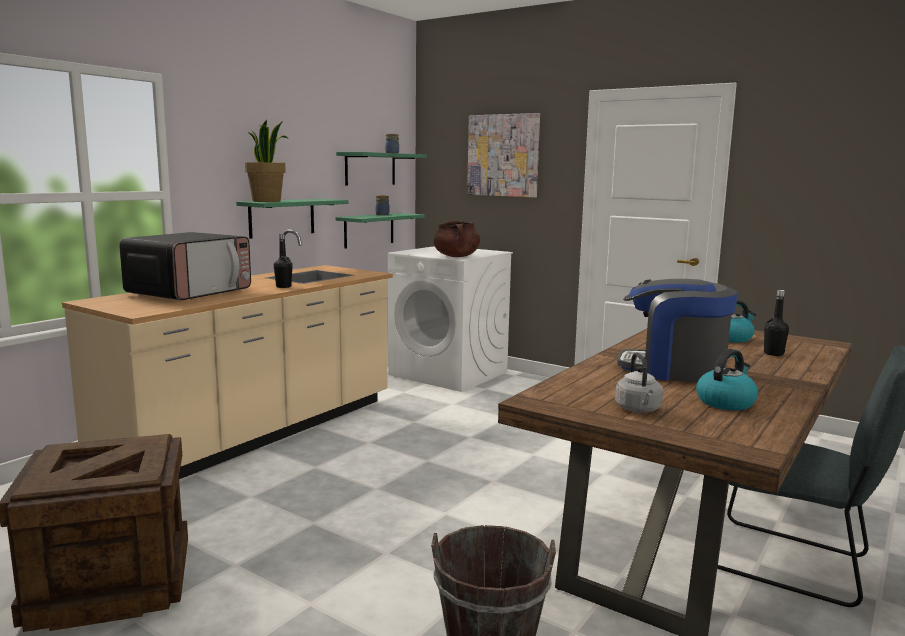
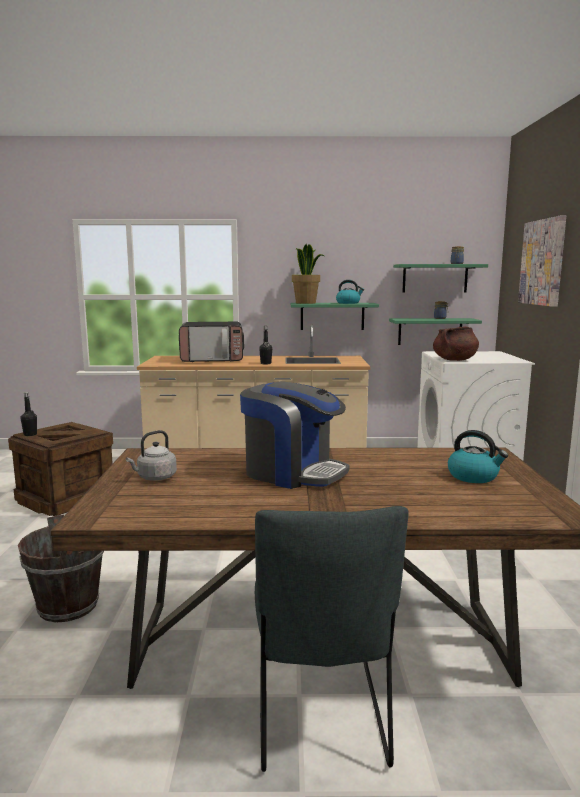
camera: 55 degrees right, 0 degrees up
(673, 370) = (293, 472): coffee machine -> coffee machine turned 135 degrees clockwise
(725, 402) = (214, 498): kettle -> kettle (348, 303)
(773, 354) = (442, 498): black bottle -> black bottle (30, 434)

